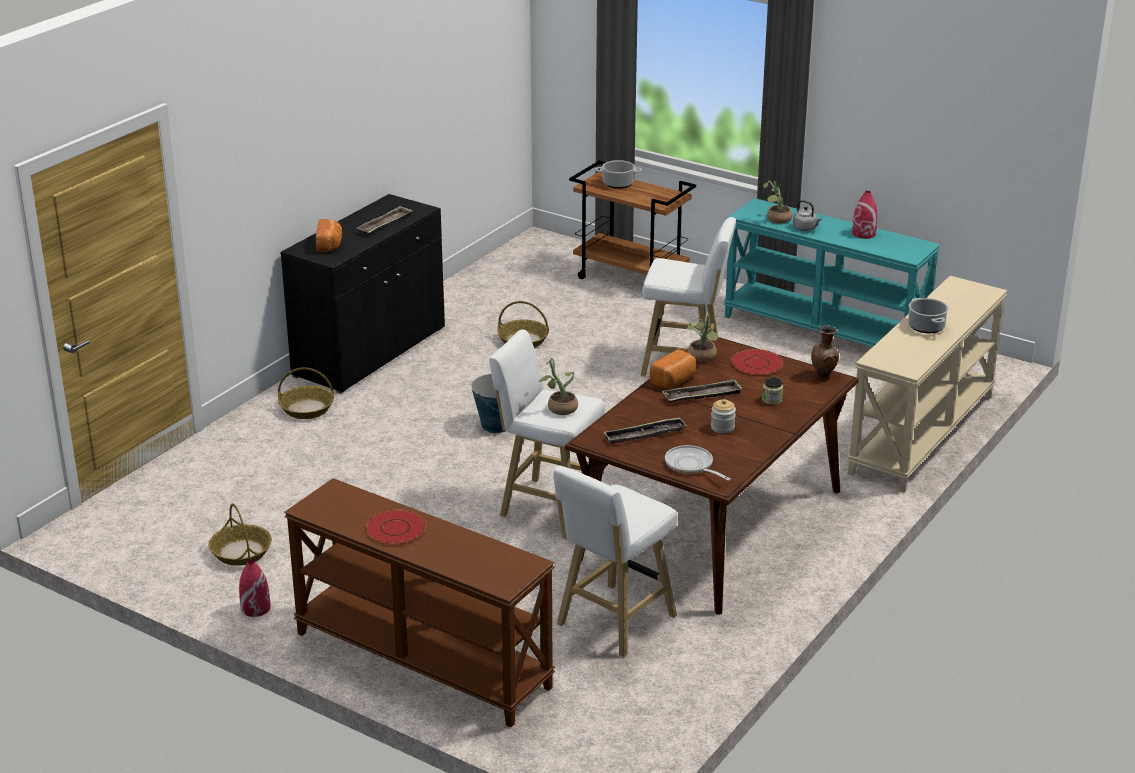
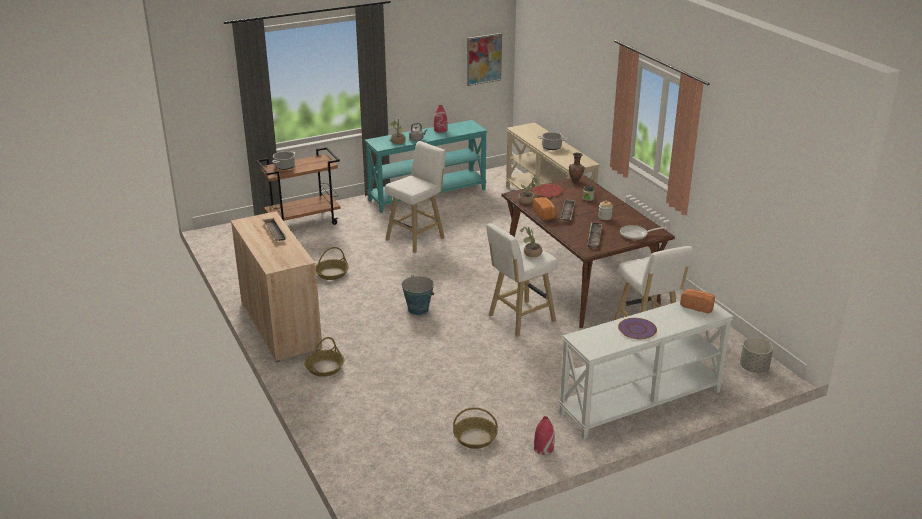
camera: 60 degrees left, 0 degrees up
(330, 245) = (280, 256): bread -> bread (698, 306)
(370, 352) = (280, 326): black cabinet -> beige cabinet
(395, 529) = (637, 329): red plate -> purple plate
(420, 661) = (641, 403): brown console table -> white console table
(612, 748) = (754, 368): none -> grey planter
(995, 149) = (484, 59): none -> picture

